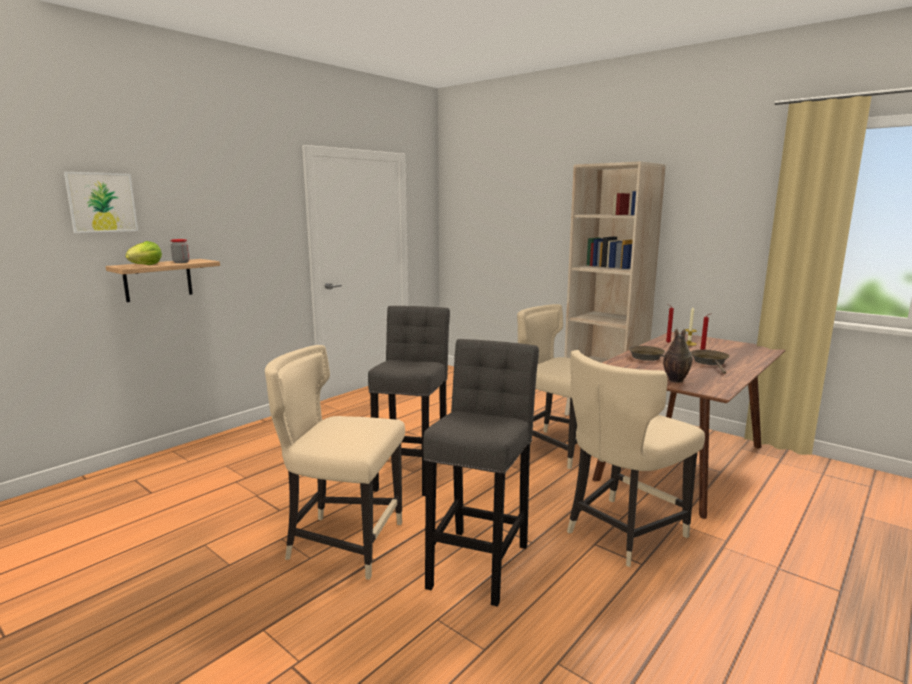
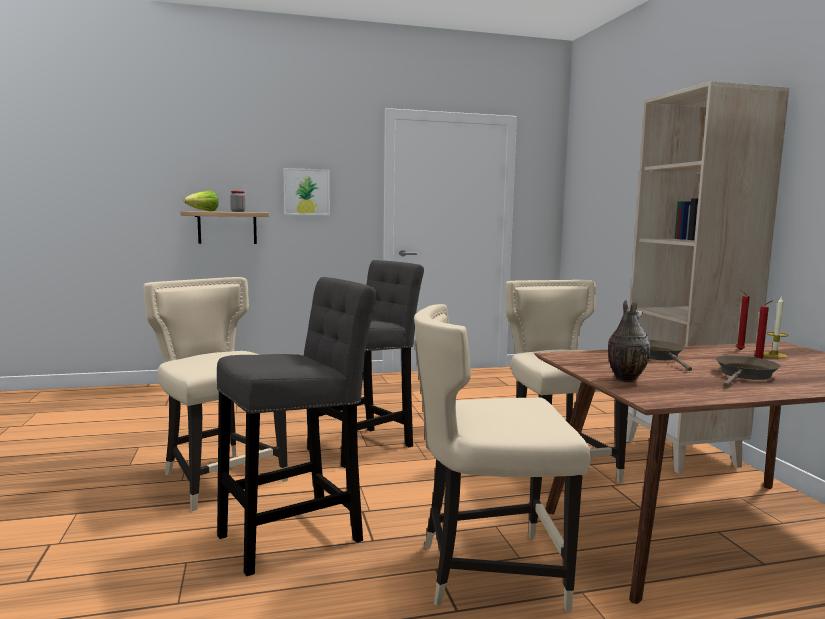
camera: 35 degrees right, 5 degrees down
(102, 202) = (187, 158): picture -> picture (306, 192)

